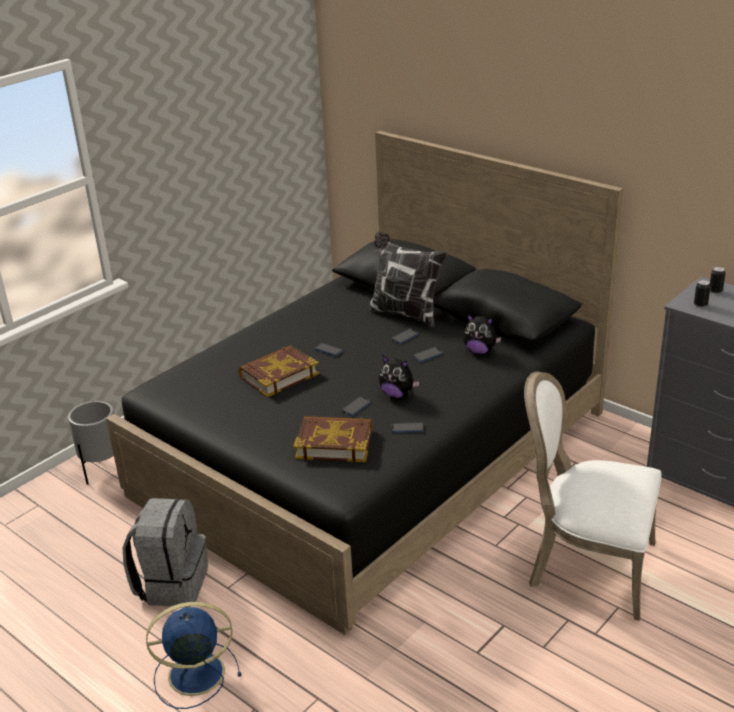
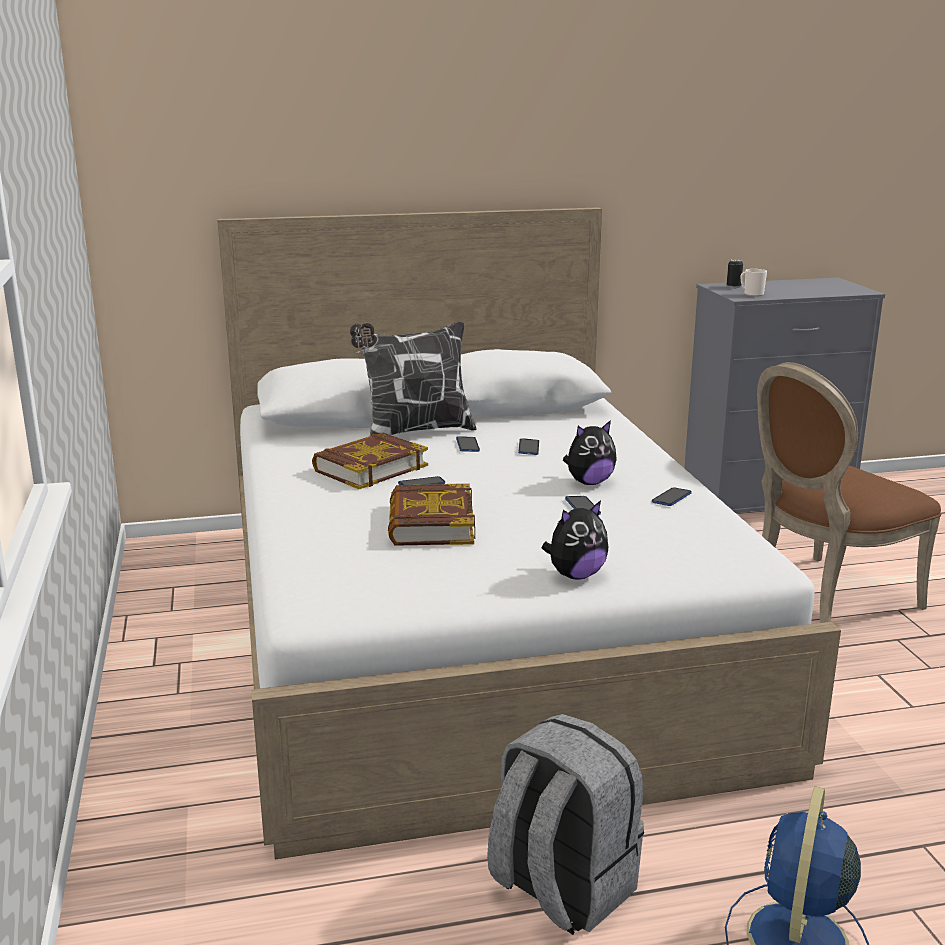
camera: 55 degrees left, 10 degrees down
(103, 471) = (168, 859): grey planter -> none
(334, 443) = (650, 540): book -> book (370, 468)
(373, 452) = (474, 628): black bed -> white bed
(480, 351) = (562, 428): plush toy -> plush toy (575, 575)
(586, 567) = (822, 599): white chair -> brown chair
(700, 304) = (751, 294): can -> mug

